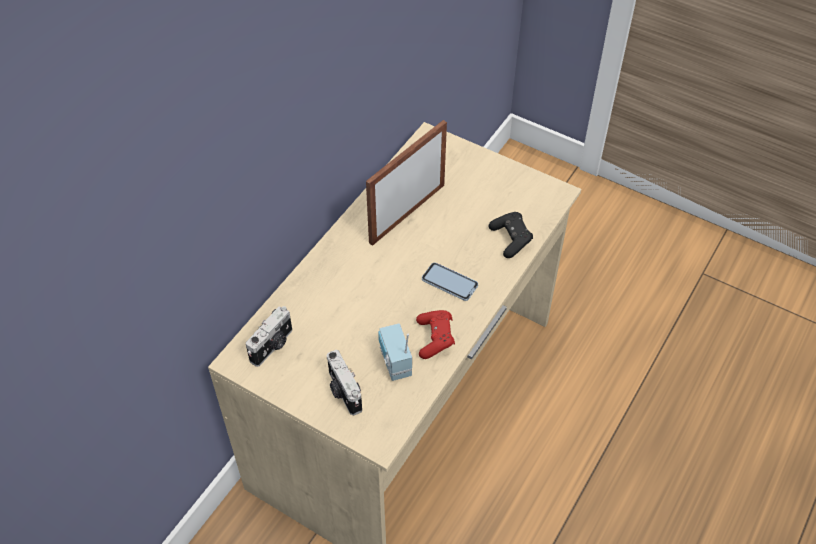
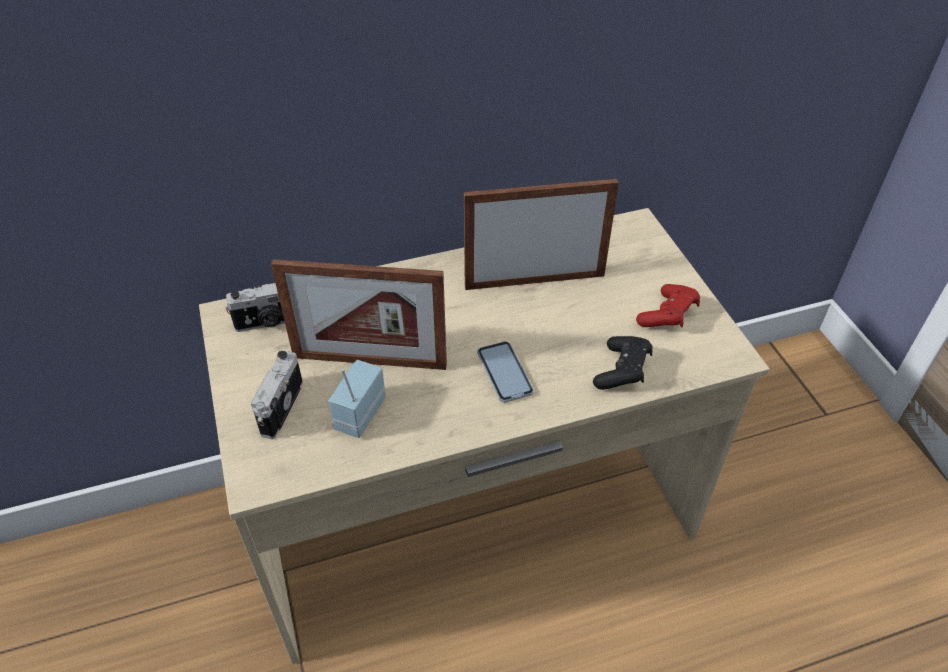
camera: 40 degrees right, 5 degrees down
(365, 328) = (369, 361): none -> picture frame
(435, 339) = (426, 418): red game controller -> red game controller (668, 316)

